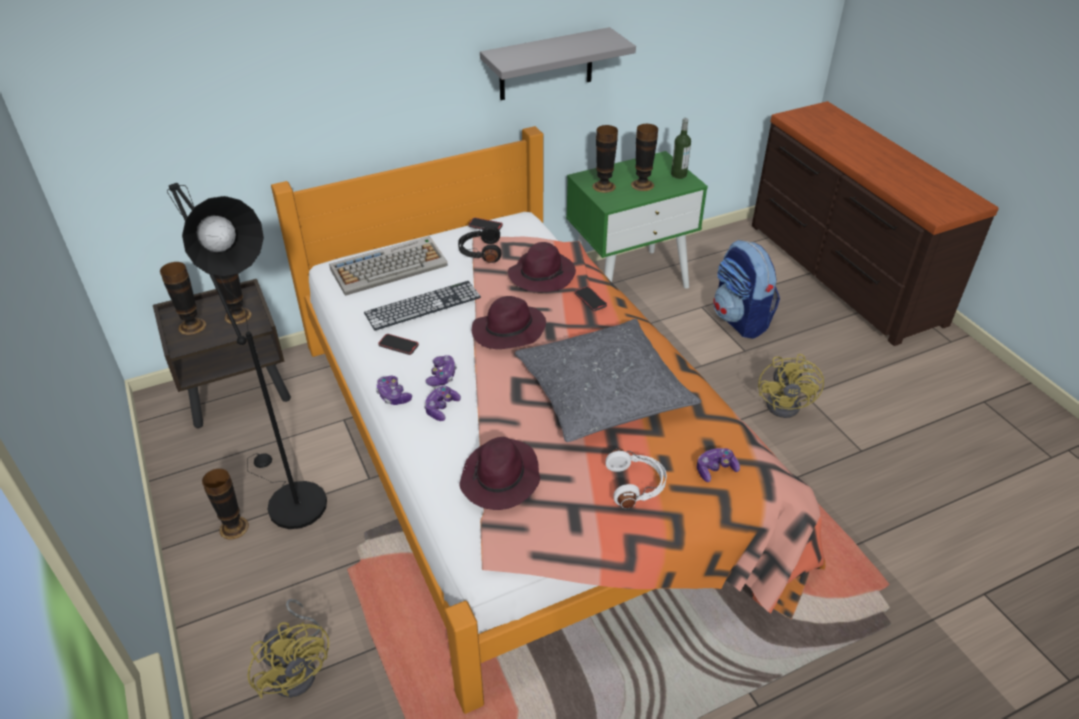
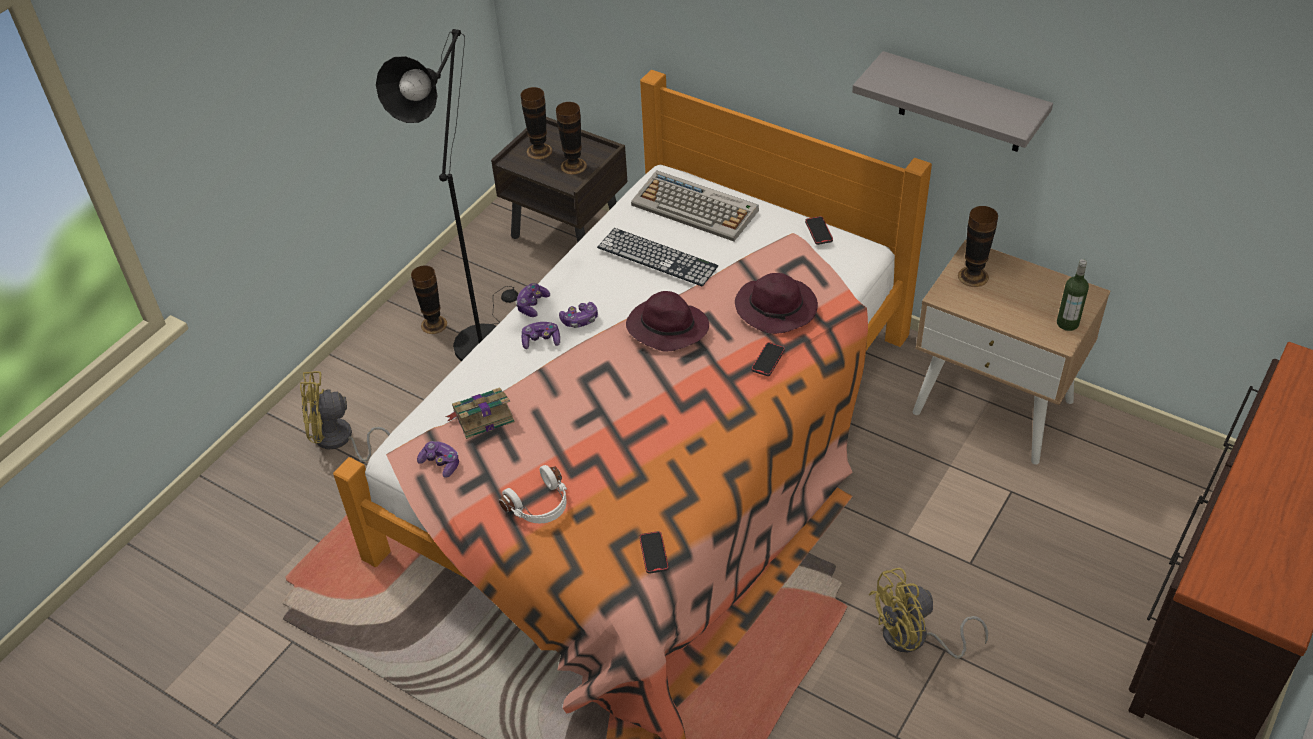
camera: 60 degrees right, 5 degrees up
(298, 668) = (340, 440): yellow fan -> yellow fan turned 60 degrees clockwise
(398, 345) = (595, 273): phone -> phone (653, 553)
(480, 252) = (770, 250): black headphones -> none
(500, 479) = (482, 416): purple hat -> book
(603, 392) = (641, 431): grey pillow -> none
(629, 280) = (994, 406): green nightstand -> beige nightstand
(642, 185) = (1011, 304): vase -> none
(715, 469) = (601, 553): game controller -> game controller (441, 463)
(740, 320) = (1023, 536): backpack -> none

